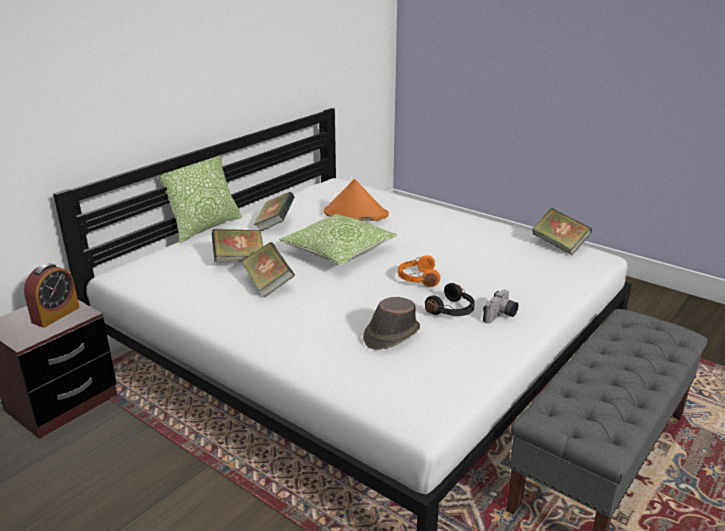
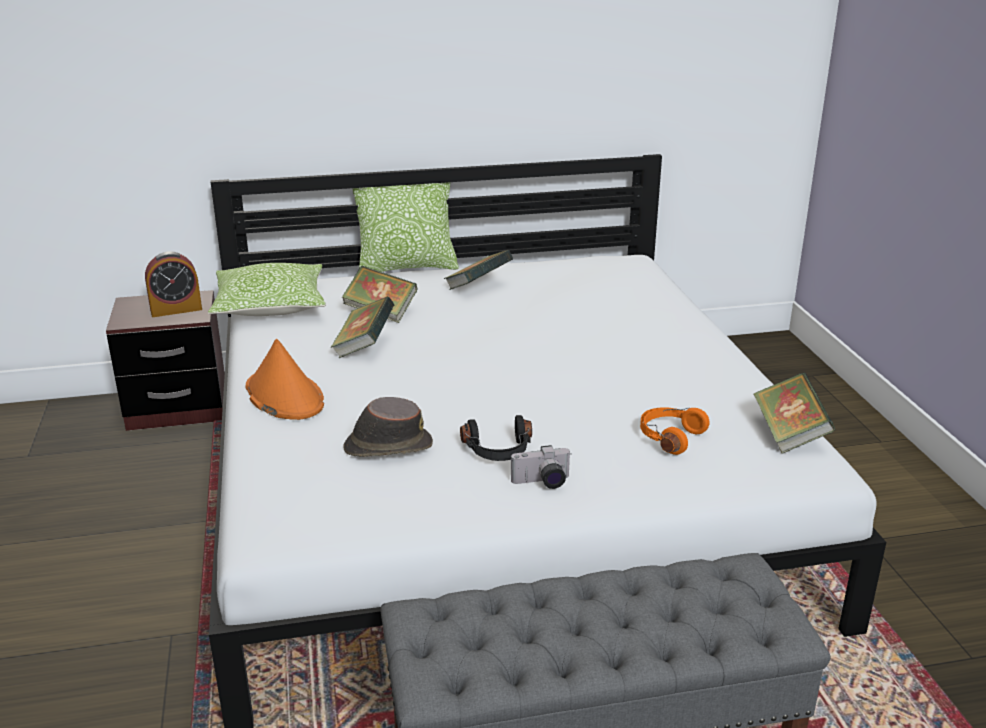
camera: 40 degrees right, 0 degrees up
(338, 251) = (491, 339): pillow -> pillow (270, 306)
(355, 214) = (582, 303): orange hat -> orange hat (284, 396)
(417, 279) = (524, 402): orange headphones -> orange headphones (669, 437)

